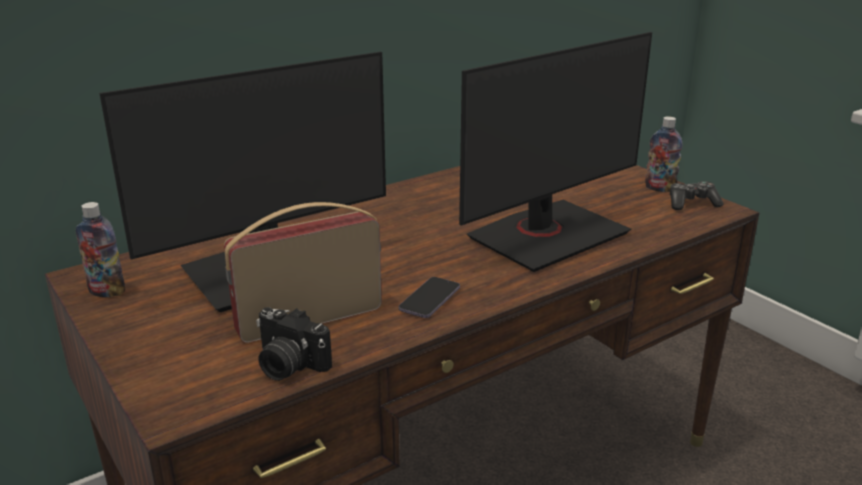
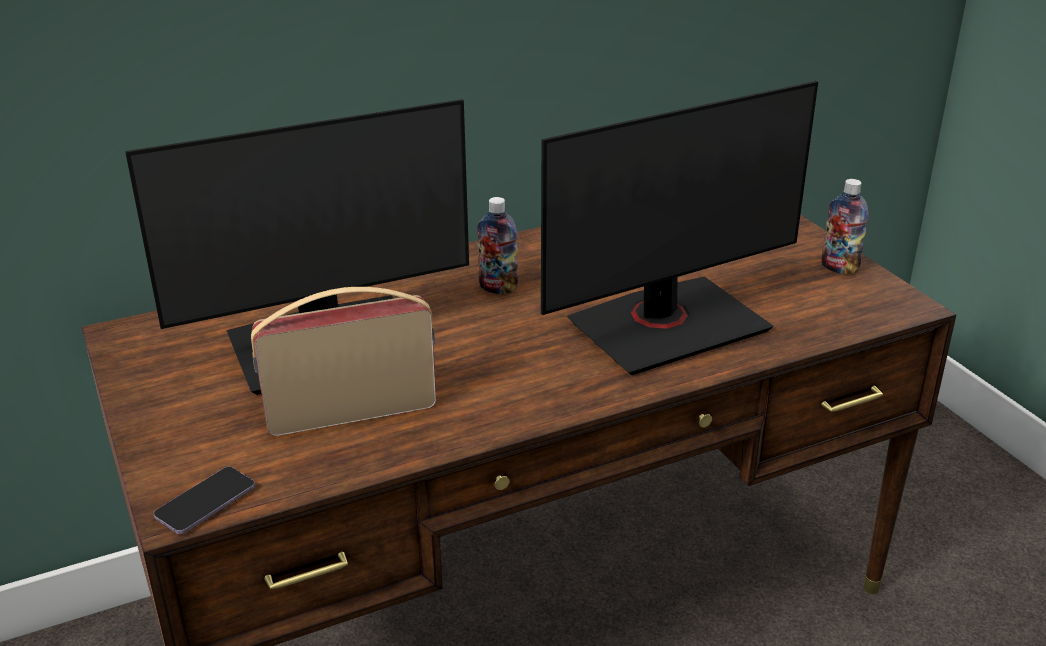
camera: 10 degrees right, 5 degrees up
(107, 292) = (142, 356): bottle -> bottle (498, 288)
(288, 365) = (311, 469): camera -> none
(430, 299) = (495, 401): phone -> phone (206, 503)
(692, 203) = (871, 294): game controller -> none

